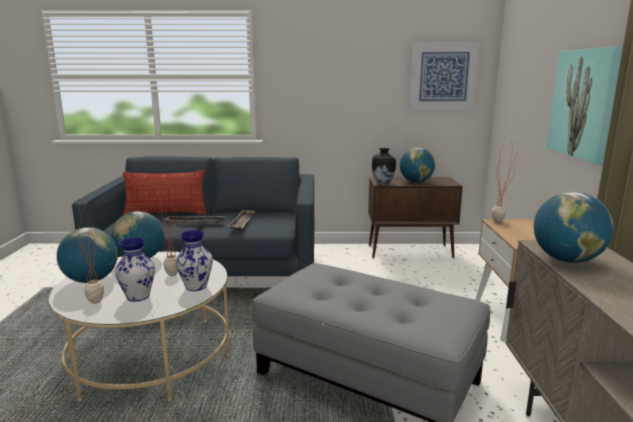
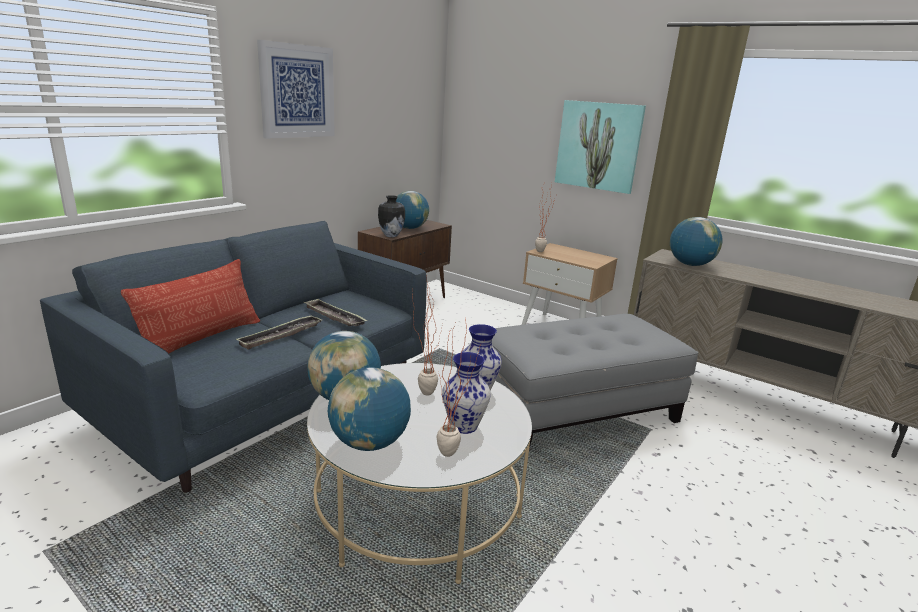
camera: 55 degrees left, 5 degrees up
(443, 76) = (409, 111): picture -> picture (297, 91)

